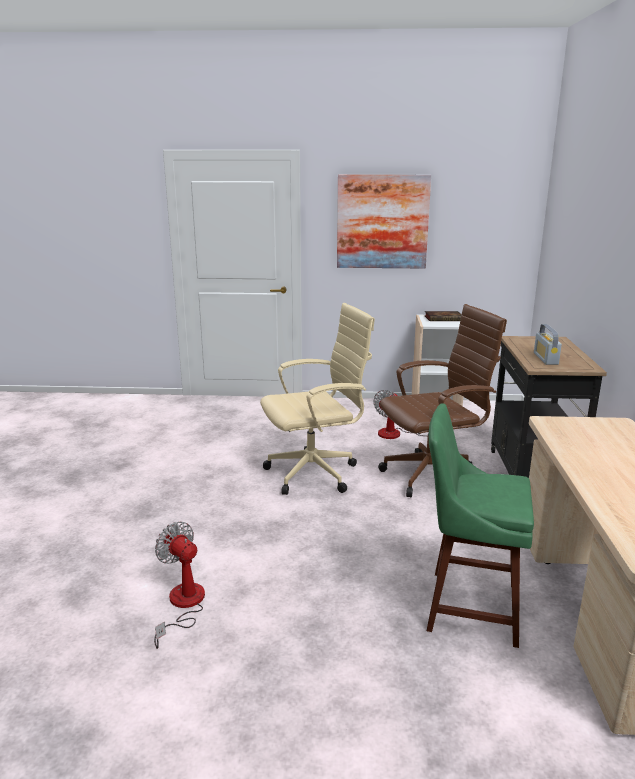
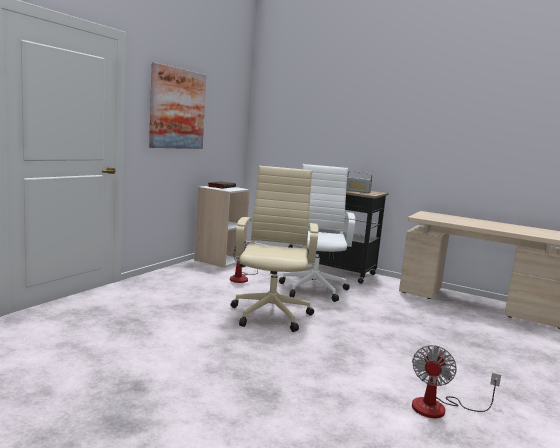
camera: 65 degrees left, 10 degrees down
(183, 605) = (439, 408): fan -> fan turned 45 degrees counterclockwise
(433, 475) = (313, 288): brown office chair -> white office chair
(466, 605) = (462, 325): green chair -> none

